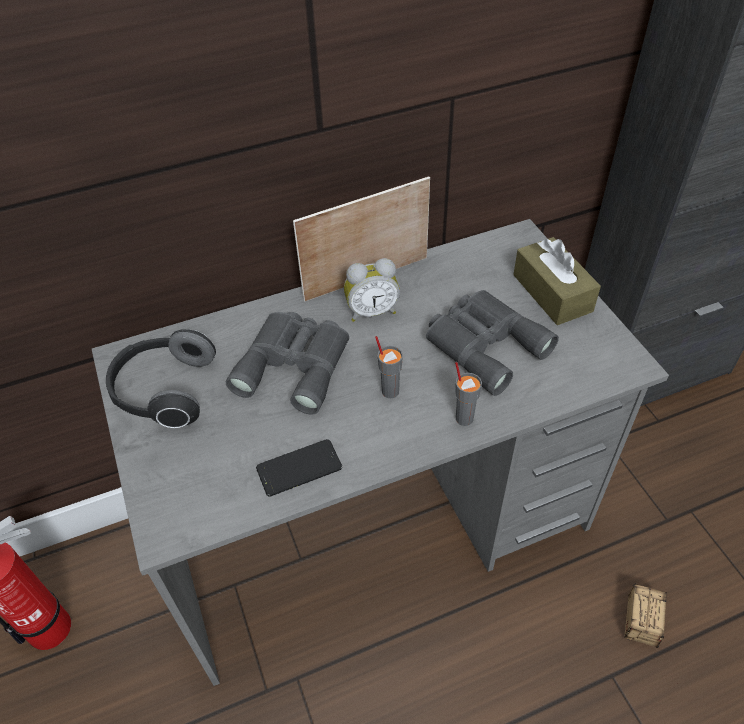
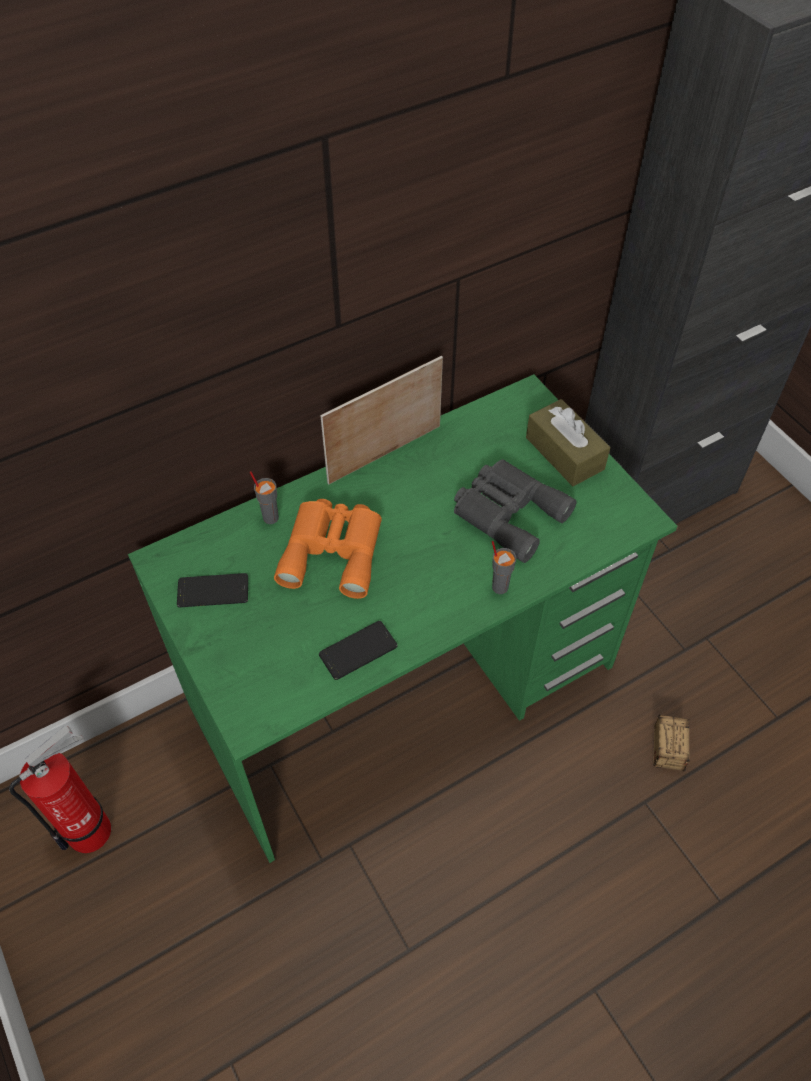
camera: 10 degrees left, 5 degrees up
(164, 391) = (213, 591): headphones -> phone
(296, 364) = (334, 550): grey binoculars -> orange binoculars
(371, 311) = (396, 489): alarm clock -> none
(377, 524) = (404, 687): grey desk -> green desk
(390, 391) = (427, 567): grey cup -> grey cup (270, 517)

